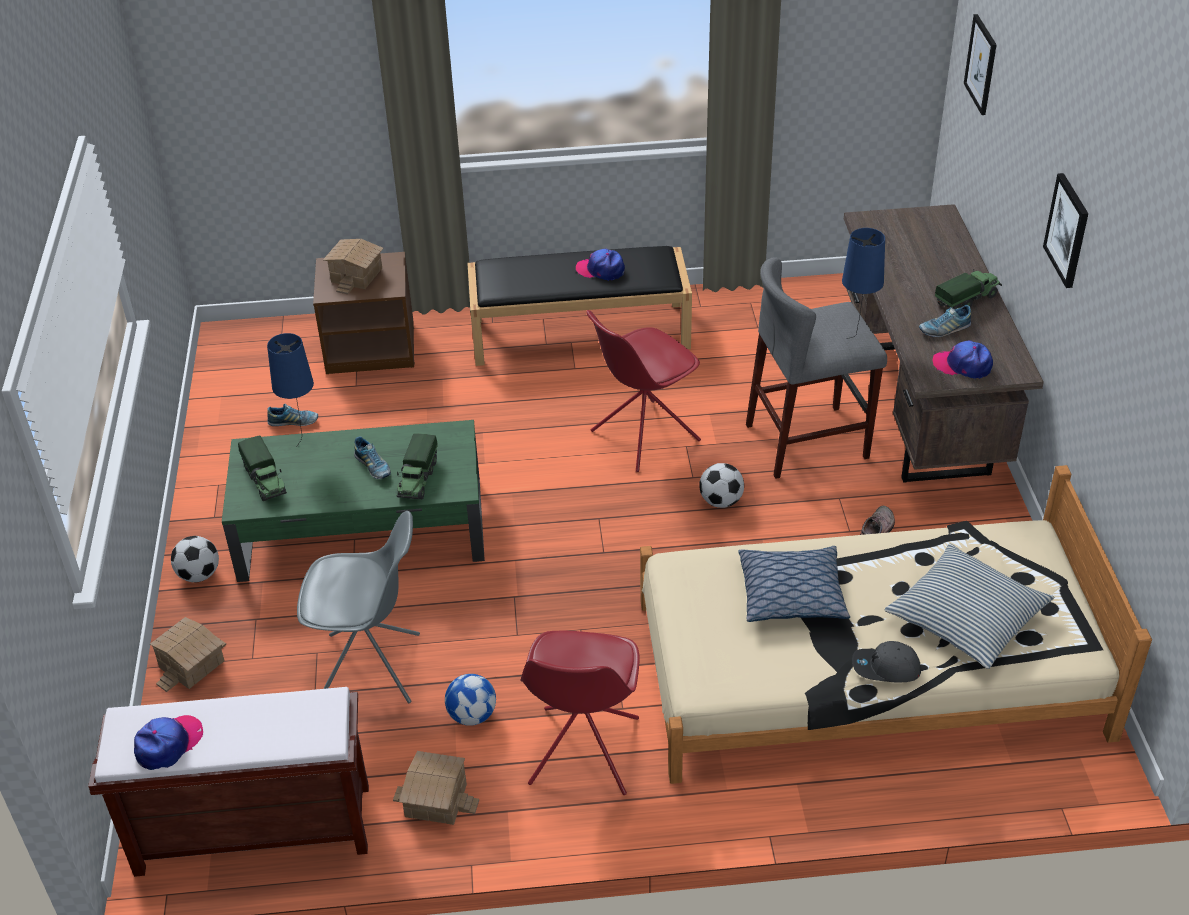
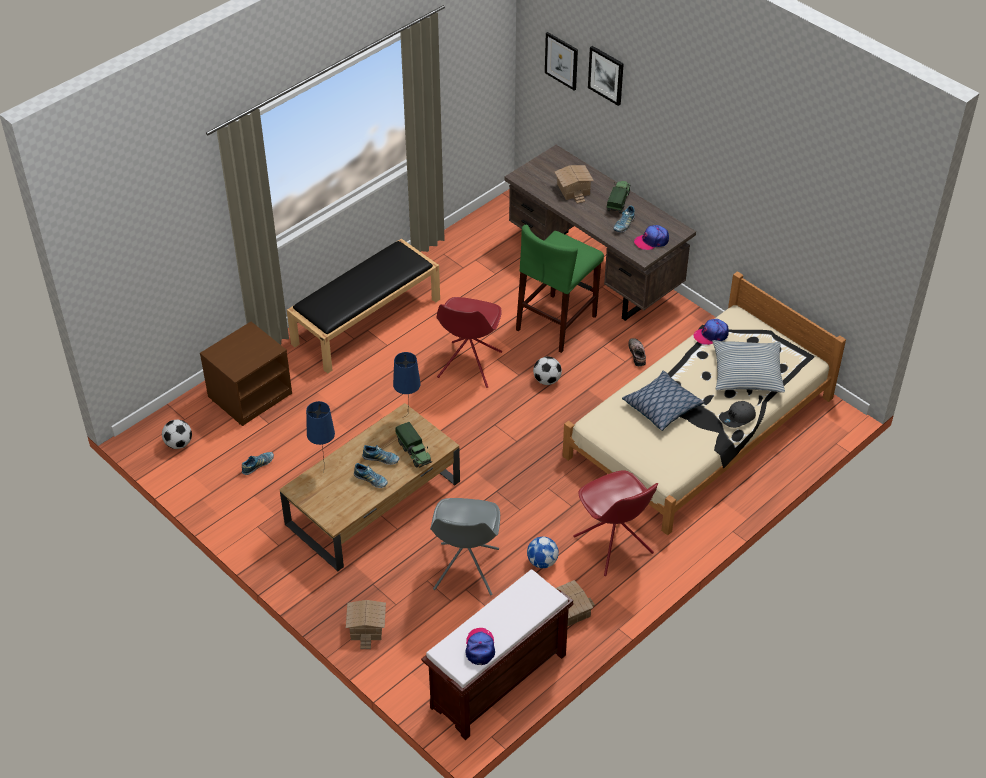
camera: 40 degrees left, 5 degrees up
(199, 575) = (311, 581): football -> football (178, 444)
(265, 481) = (330, 501): toy truck -> none
(334, 483) = (371, 480): none -> shoe
(357, 275) = (241, 351): toy house -> toy house (574, 189)
(363, 529) = (374, 502): green coffee table -> brown coffee table
(372, 668) = (465, 570): grey chair -> grey chair turned 135 degrees clockwise
(601, 270) = (377, 275): cap -> cap (711, 335)
(807, 441) = (557, 323): grey stool -> green stool
(856, 341) = (584, 253): blue table lamp -> blue table lamp (408, 417)
(1067, 230) = (693, 147): picture -> picture (606, 75)

